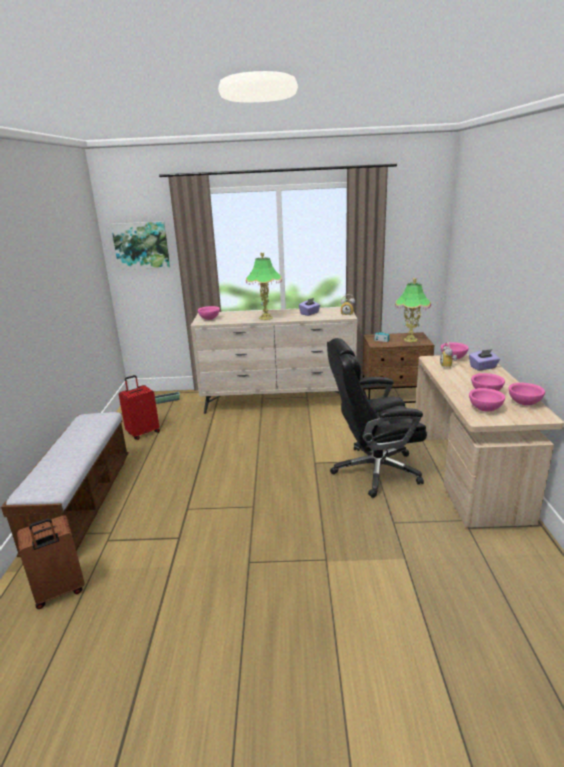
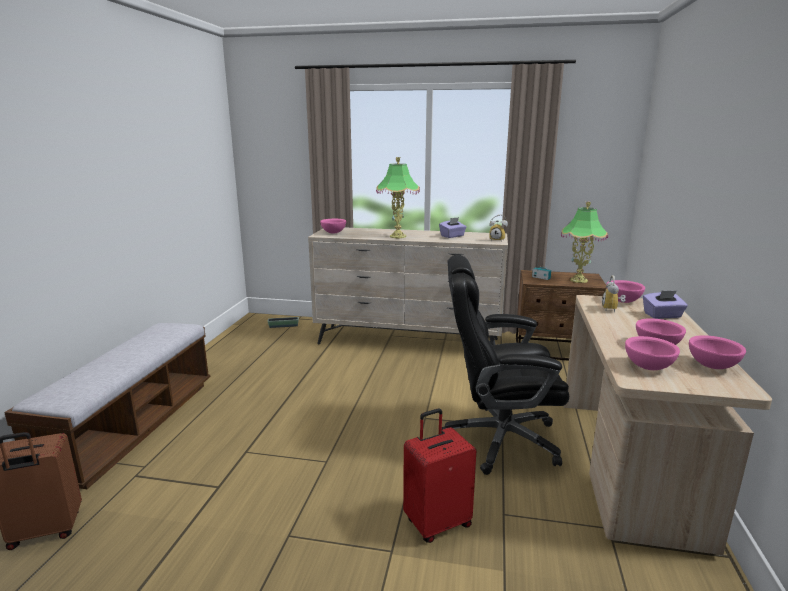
camera: 10 degrees right, 5 degrees down
(141, 245) = (273, 147): picture -> none
(143, 433) = (241, 357): red suitcase -> red suitcase (437, 522)

